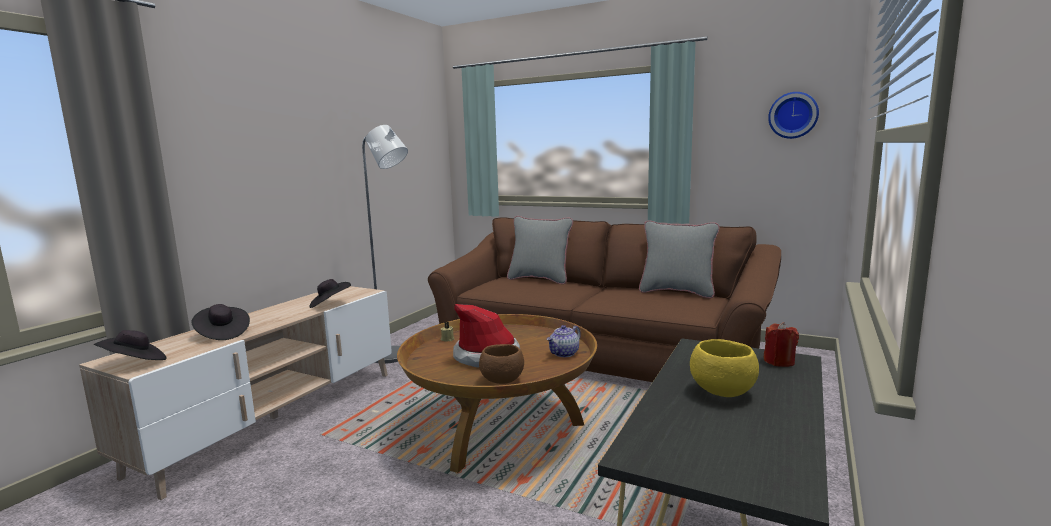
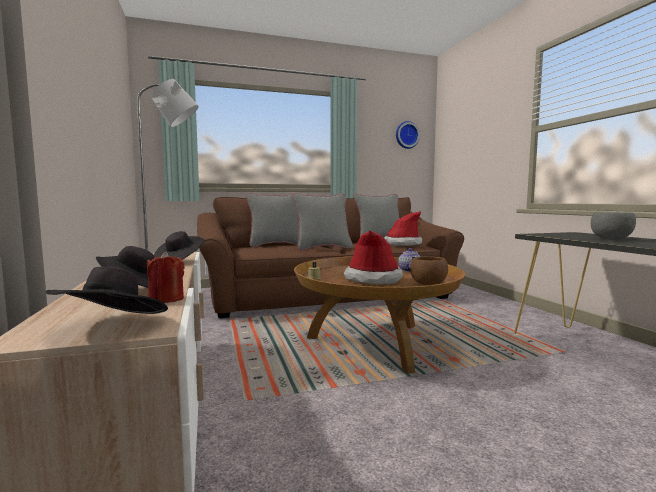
camera: 45 degrees left, 5 degrees down
(567, 294) = (322, 248): none -> grey pillow
(679, 305) = (402, 244): none -> hat
(723, 392) = (611, 239): yellow bowl -> grey bowl
(779, 361) = (575, 233): red candle -> red candle (166, 299)

